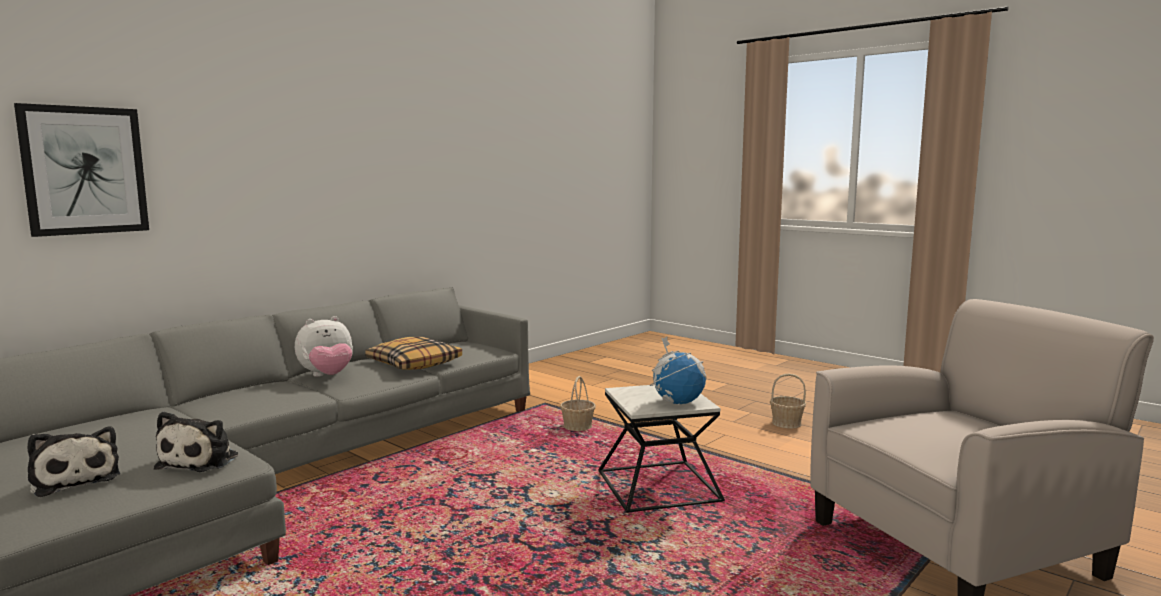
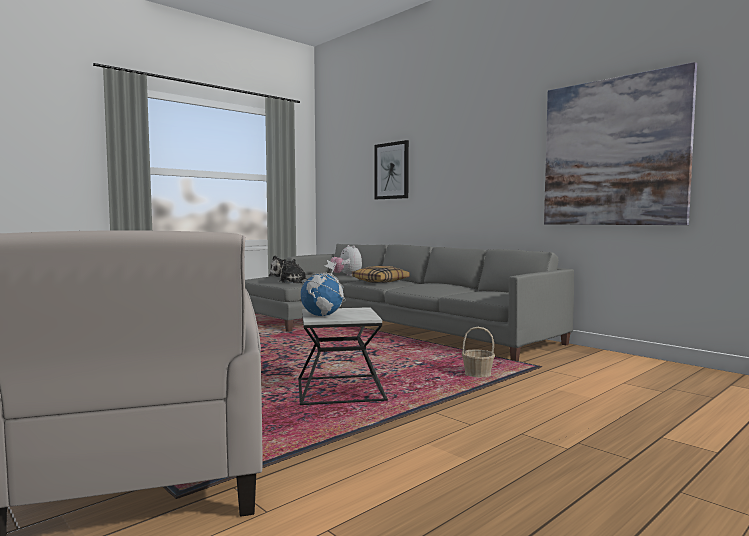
camera: 95 degrees right, 5 degrees down
(327, 376) = (419, 284): plush toy -> plush toy (346, 276)
(414, 364) = (457, 292): pillow -> pillow (380, 281)
(470, 172) = (613, 152): none -> picture
(786, 423) = (527, 464): basket -> none

